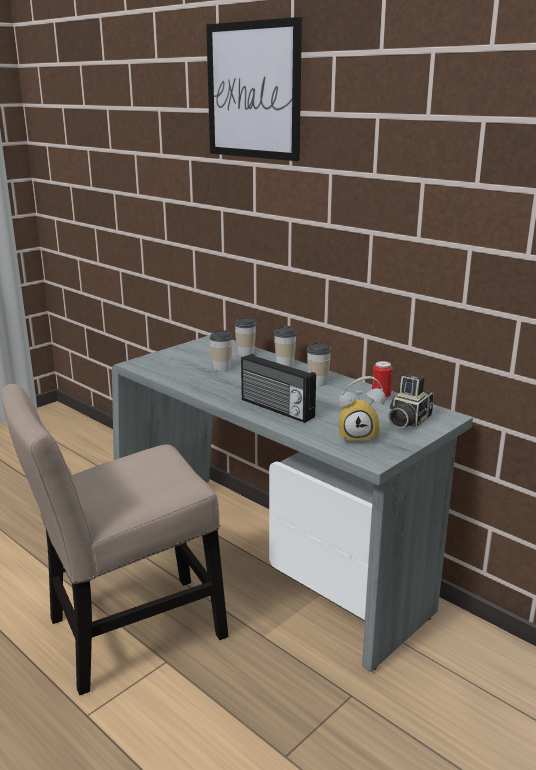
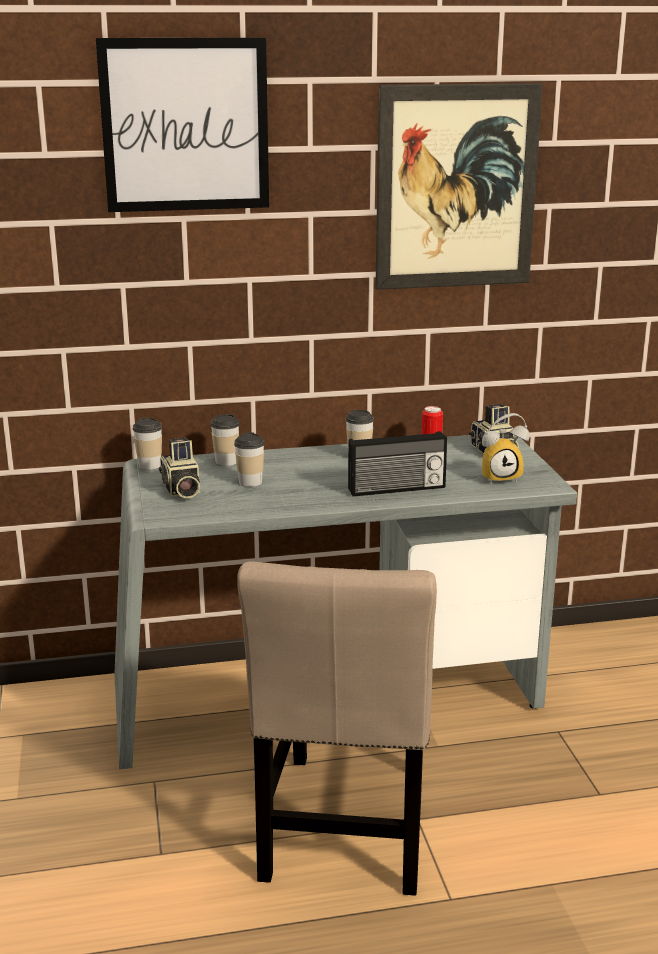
camera: 55 degrees left, 0 degrees up
(182, 356) = (180, 490): none -> camera
(285, 364) = (287, 454): cup -> cup (149, 465)
(359, 436) = (501, 477): alarm clock -> alarm clock turned 45 degrees clockwise
(440, 160) = (456, 188): none -> picture

